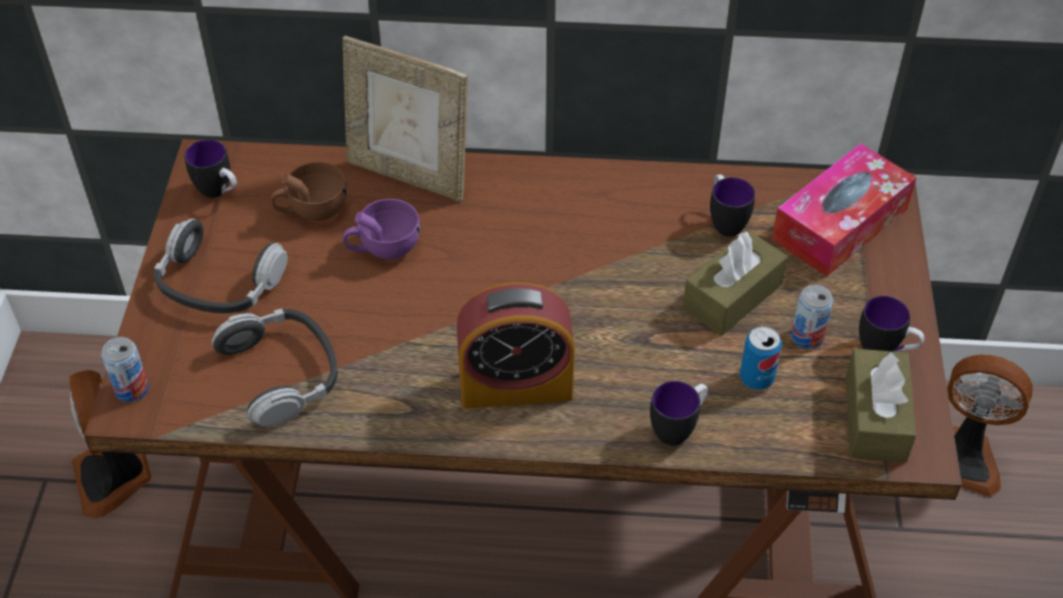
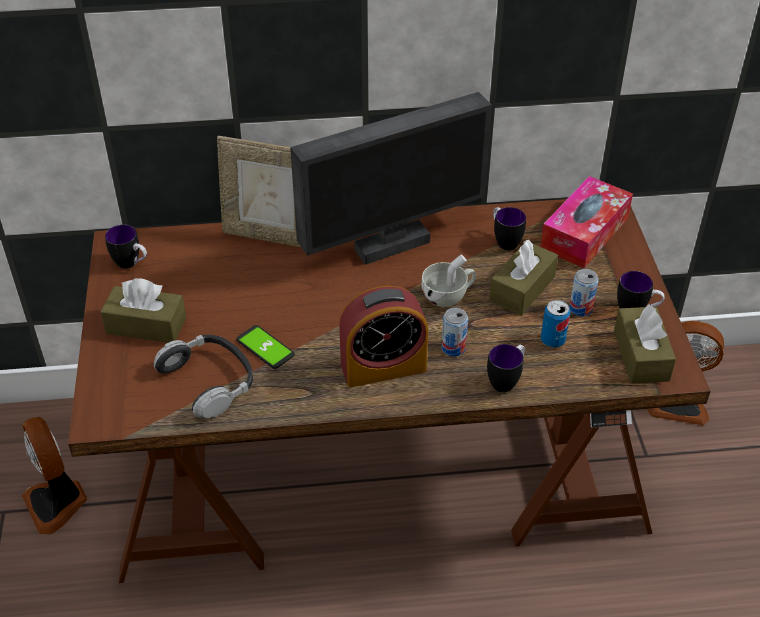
camera: 10 degrees left, 5 degrees down
(132, 389) = (97, 407): can -> can (453, 348)
(219, 282) = (146, 325): headphones -> brown tissue box
(312, 210) = (204, 268): brown cup -> none
(365, 335) = (265, 348): none -> phone
(383, 248) = (263, 287): purple cup -> none
(567, 207) = (390, 244): none -> monitor
(628, 293) = (448, 296): none -> white cup

